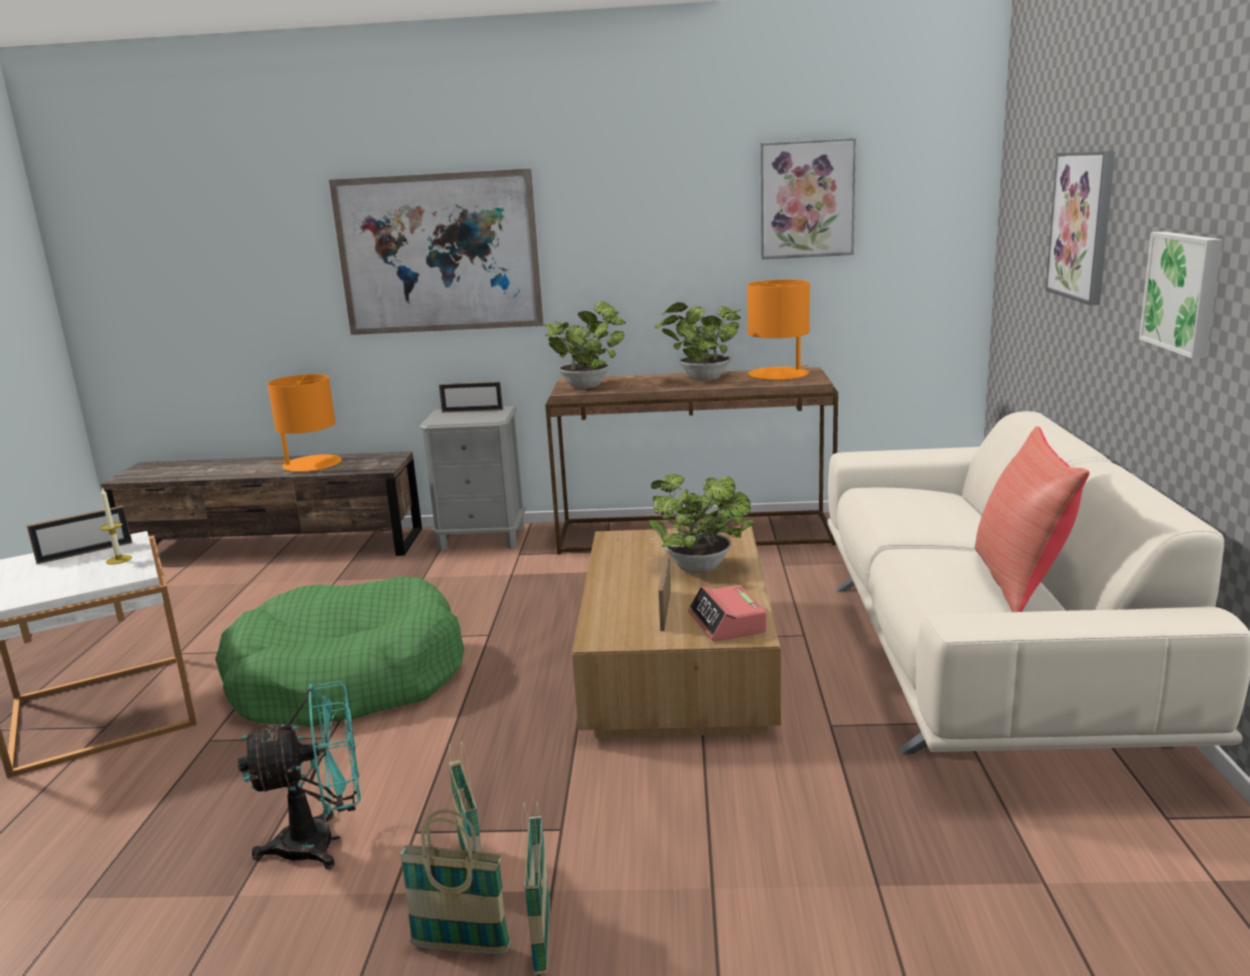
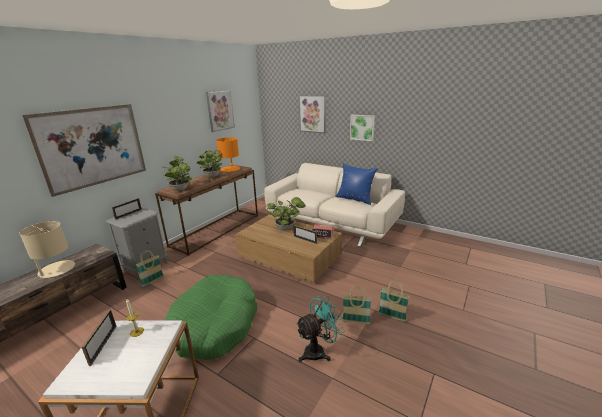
camera: 60 degrees left, 5 degrees up
(311, 465) = (56, 270): orange table lamp -> beige table lamp
(322, 842) = (318, 351): turquoise fan -> turquoise fan turned 45 degrees clockwise
(461, 947) = (387, 331): basket -> basket (152, 281)
(1020, 582) = (355, 199): red pillow -> blue pillow

